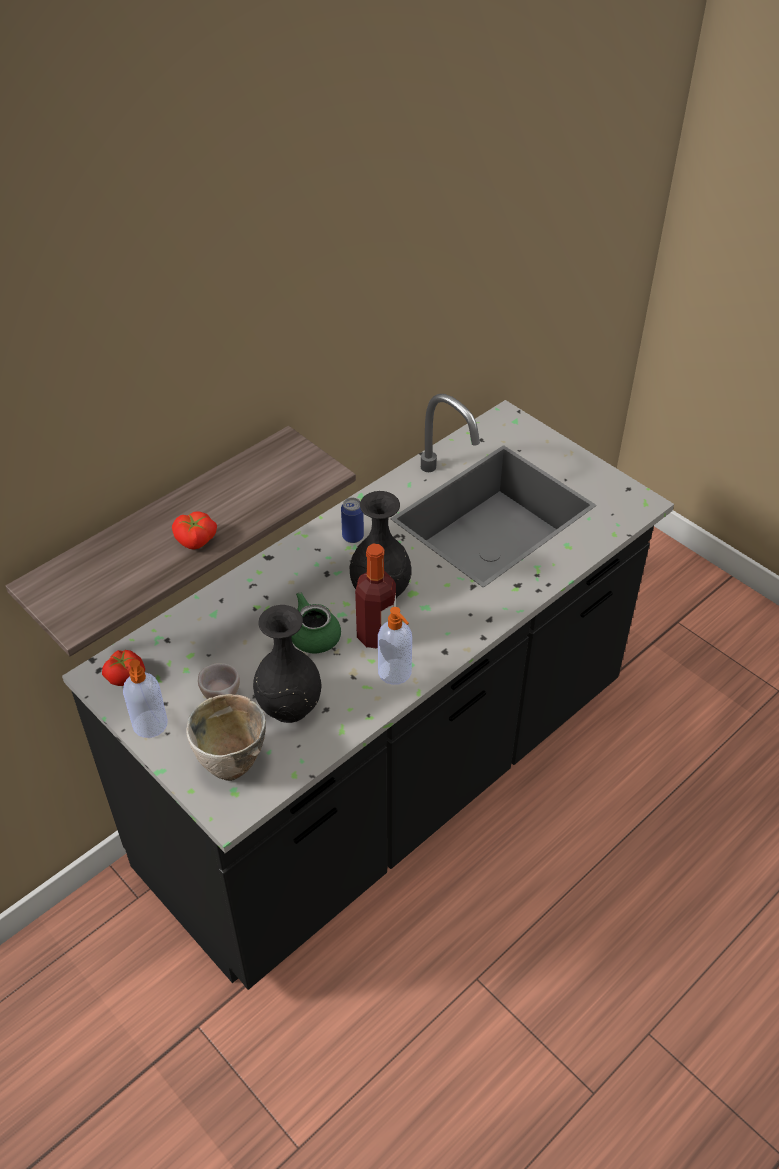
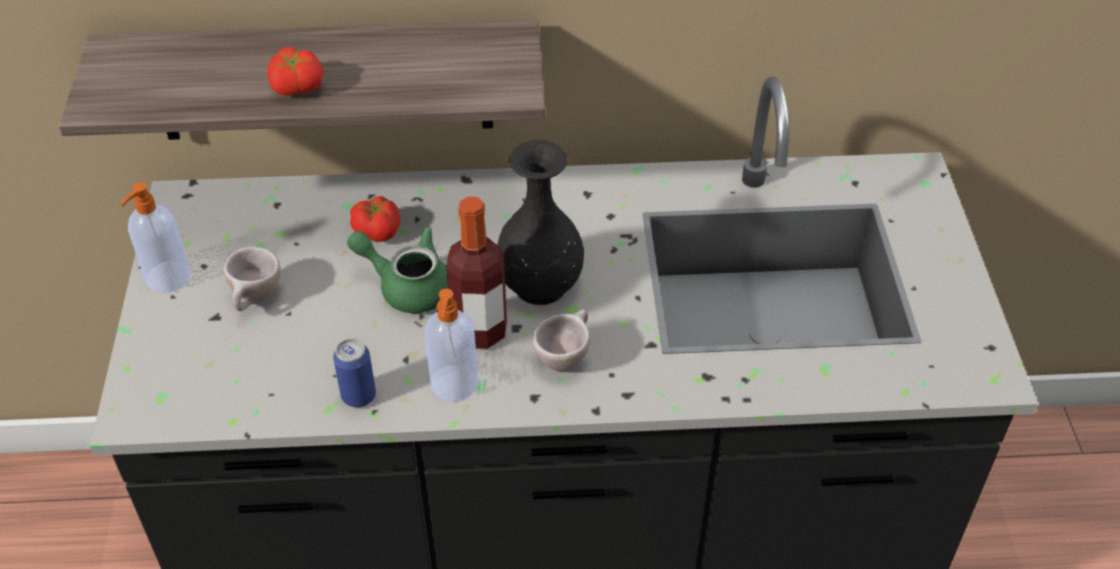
camera: 40 degrees right, 0 degrees up
(125, 675) = (202, 215): tomato -> tomato (378, 230)
(233, 766) = (189, 371): bowl -> none
(289, 706) = (309, 346): black vase -> none
(353, 536) = (578, 208): can -> can (358, 396)
(437, 620) = (565, 357): none -> beige cup

